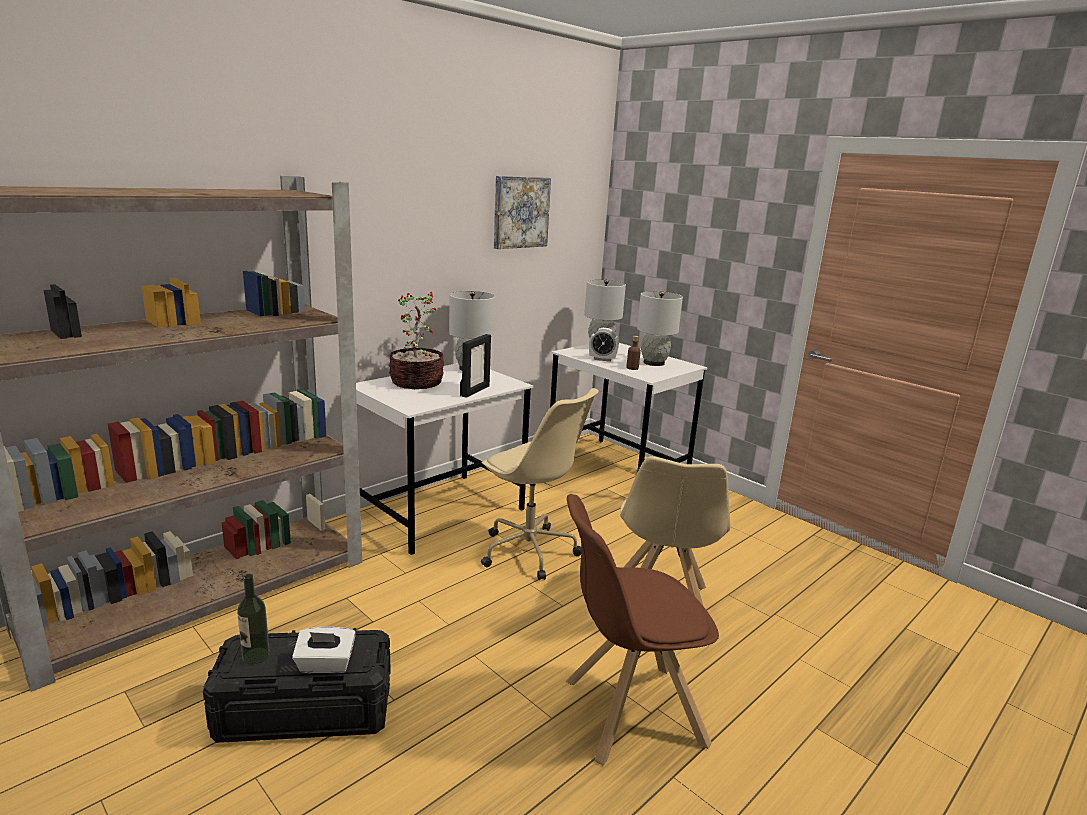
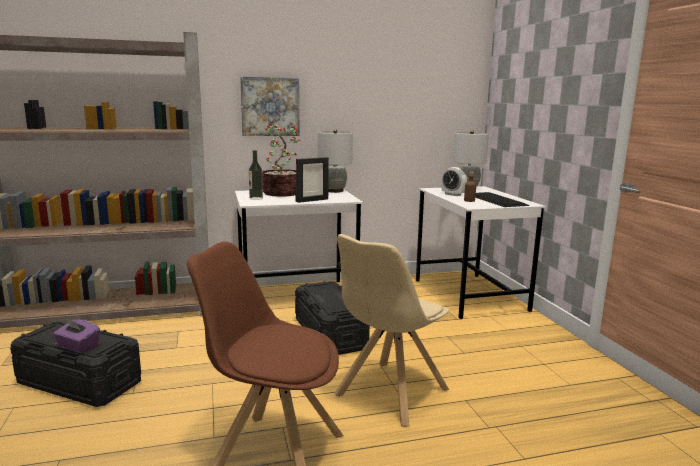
camera: 30 degrees right, 5 degrees down
(256, 656) = (52, 333): bottle -> bottle (256, 198)
(325, 665) = (78, 347): white tissue box -> purple tissue box
(520, 212) = (394, 73): picture -> picture (270, 106)
(531, 553) = (330, 334): beige office chair -> black storage box
(654, 363) = (497, 200): white table lamp -> keyboard

